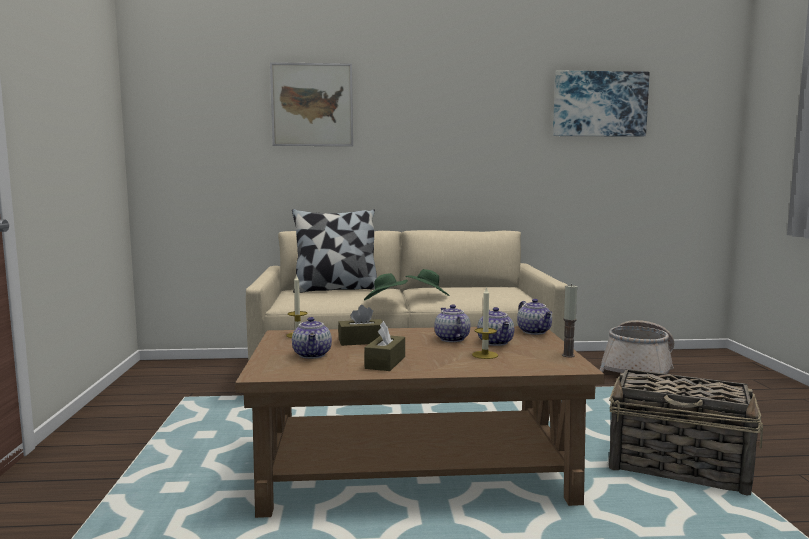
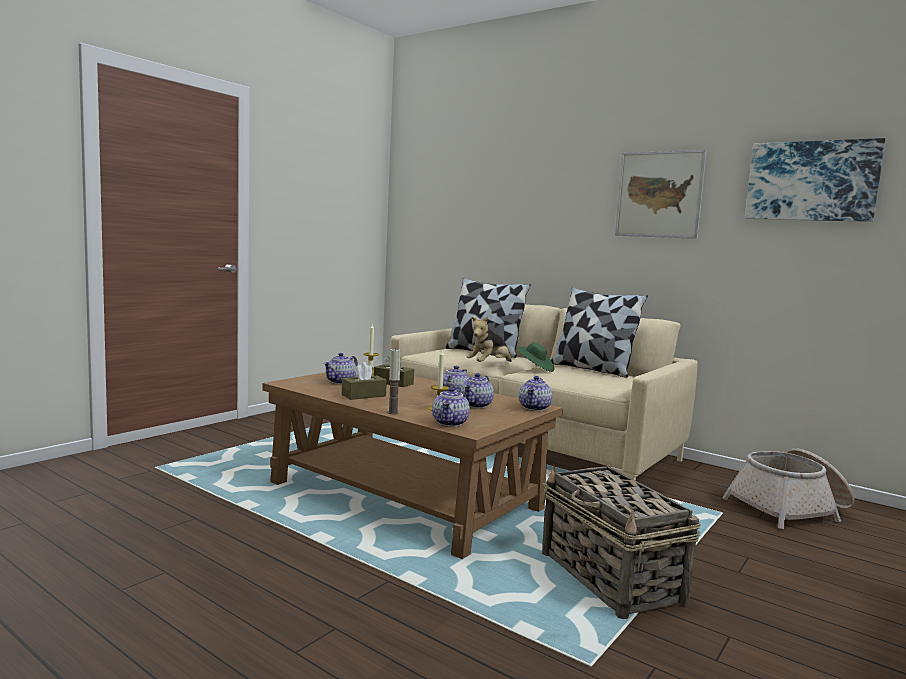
camera: 40 degrees right, 0 degrees up
(312, 105) = (512, 187): picture -> picture (659, 194)
(385, 301) = (489, 365): green hat -> plush toy
(462, 287) = (592, 369): none -> pillow
(540, 365) = (451, 423): none -> teapot
(568, 355) = (496, 425): candle -> candle (393, 412)

